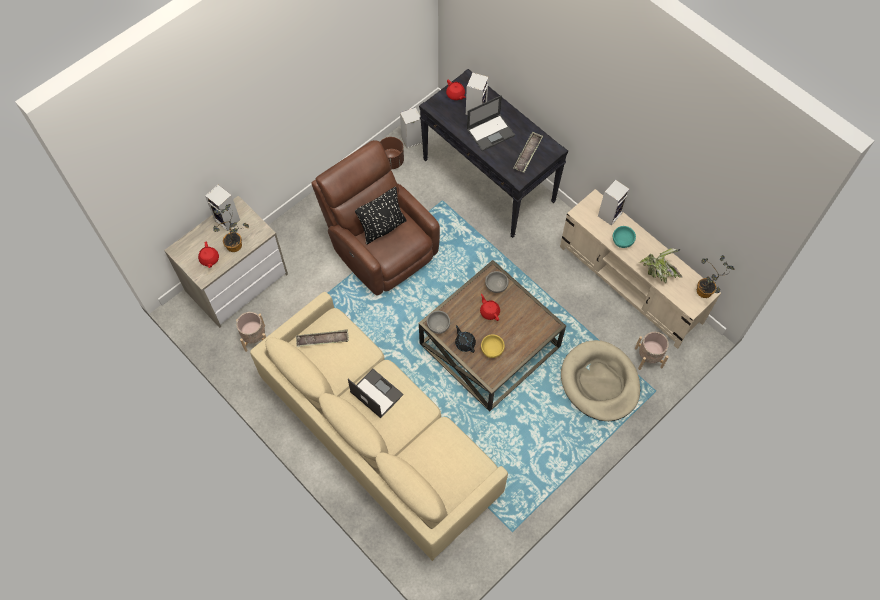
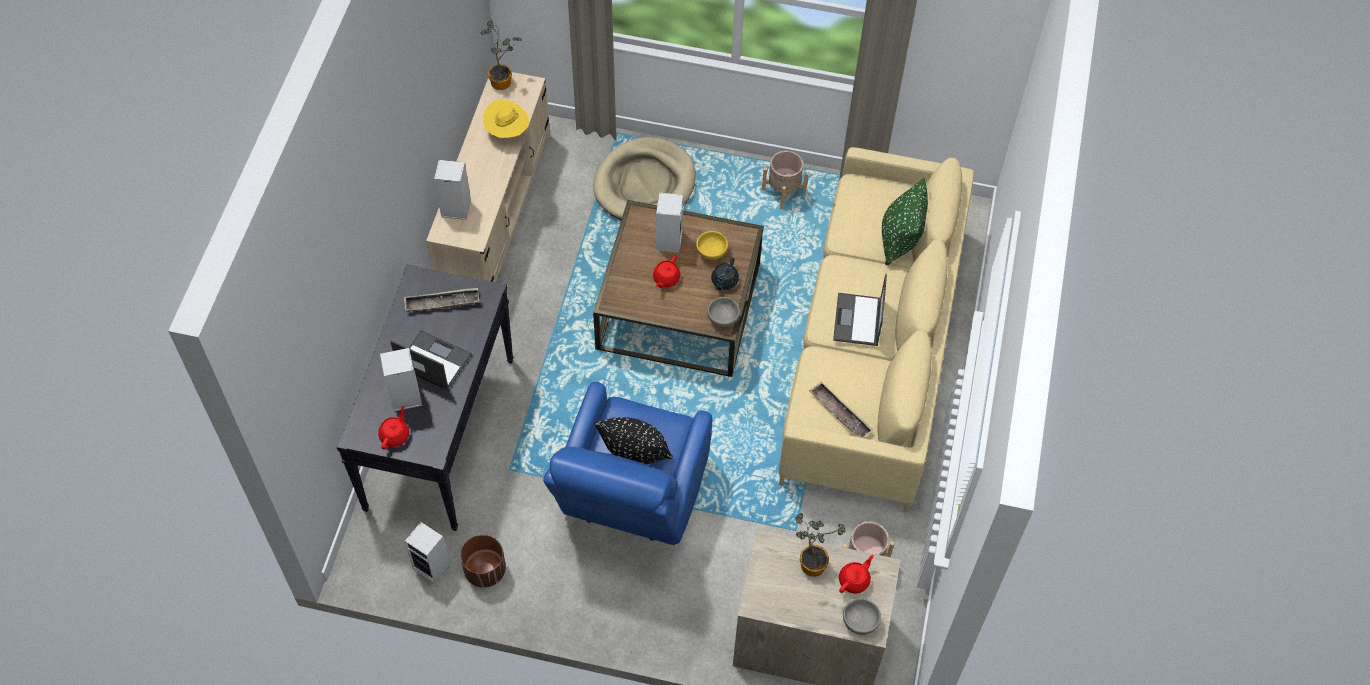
camera: 125 degrees left, 5 degrees down
(228, 220) = (783, 599): speaker -> speaker (668, 240)
(381, 247) = (630, 498): brown armchair -> blue armchair
(417, 463) = (900, 240): none -> green pillow
(495, 285) = (626, 290): grey bowl -> grey bowl (859, 622)
(623, 241) = (485, 180): turquoise bowl -> none
(649, 357) = (580, 155): beige planter -> beige planter (783, 192)
(657, 273) = (507, 131): potted plant -> yellow hat

